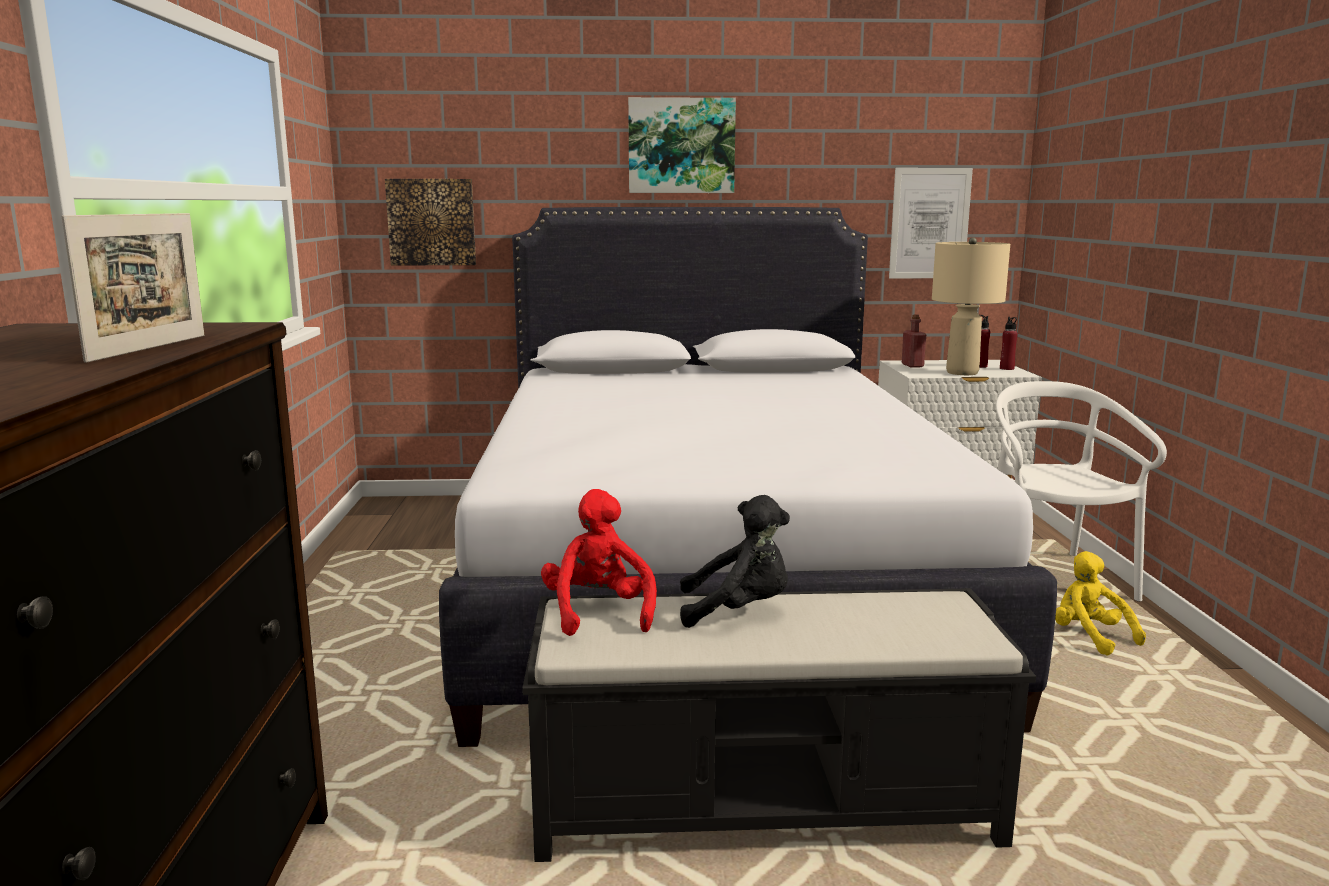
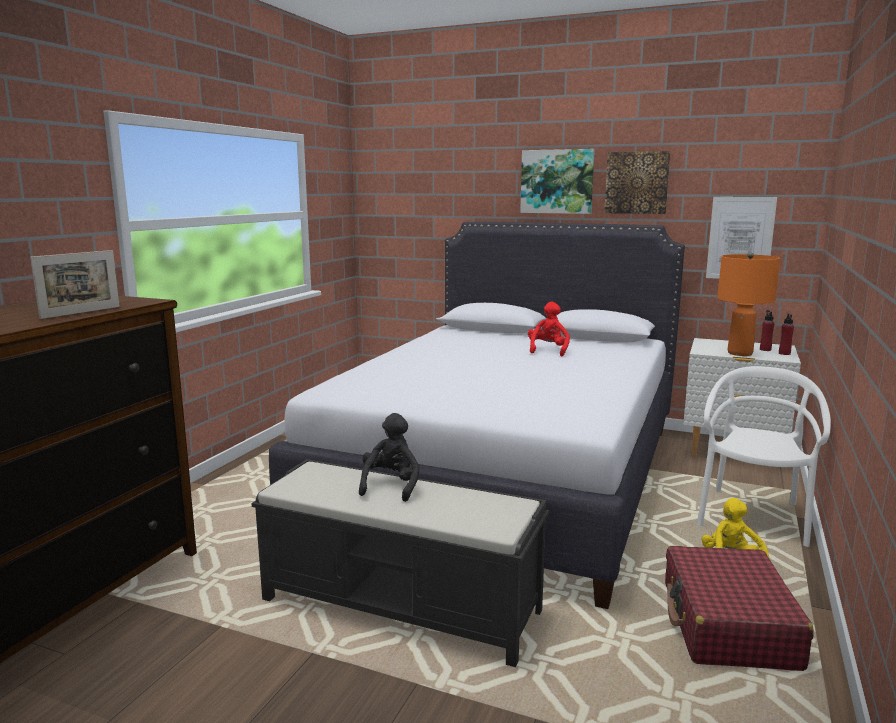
camera: 25 degrees right, 0 degrees up
(431, 222) = (404, 228): picture -> picture (637, 183)
(598, 612) = (320, 472): red plush toy -> red plush toy (548, 350)
(738, 611) = (391, 486): black plush toy -> black plush toy turned 105 degrees counterclockwise
(912, 365) = (711, 344): red bottle -> none
(962, 373) = (740, 353): beige table lamp -> orange table lamp
(1170, 714) = (728, 625): none -> red suitcase

